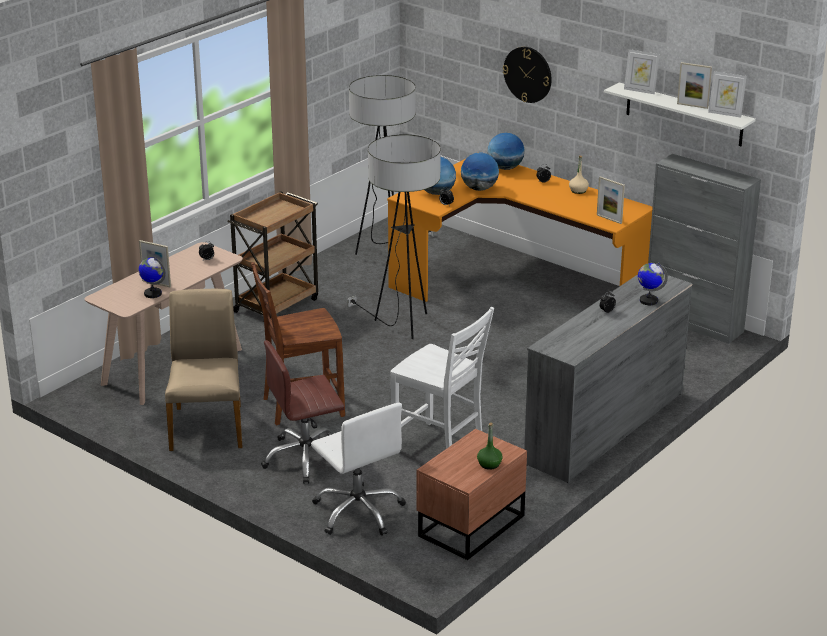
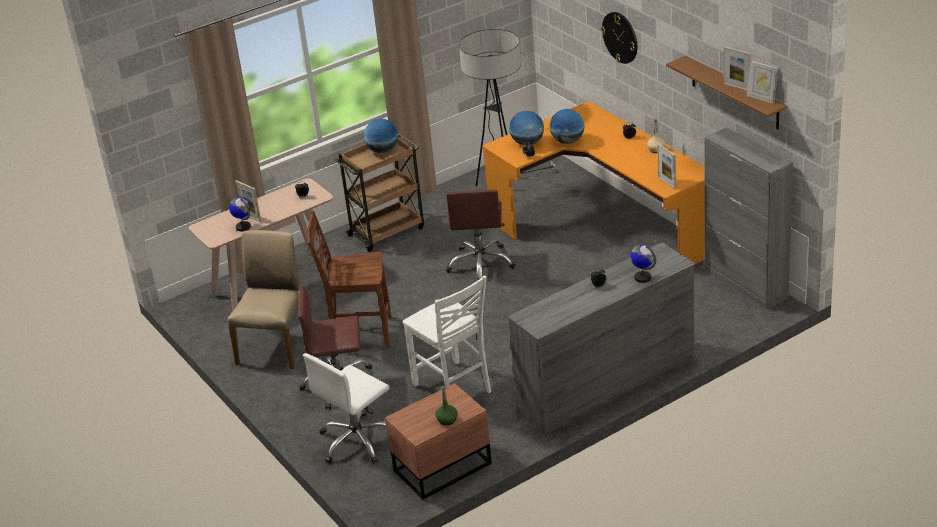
camera: 20 degrees right, 5 degrees up
(358, 511) = (357, 441): white office chair -> white office chair turned 60 degrees clockwise
(401, 327) = (481, 264): floor lamp -> brown office chair
(505, 168) = (603, 120): globe -> globe (382, 150)
(640, 90) = (698, 66): picture frame -> none
(684, 115) = (734, 93): white shelf -> brown shelf

